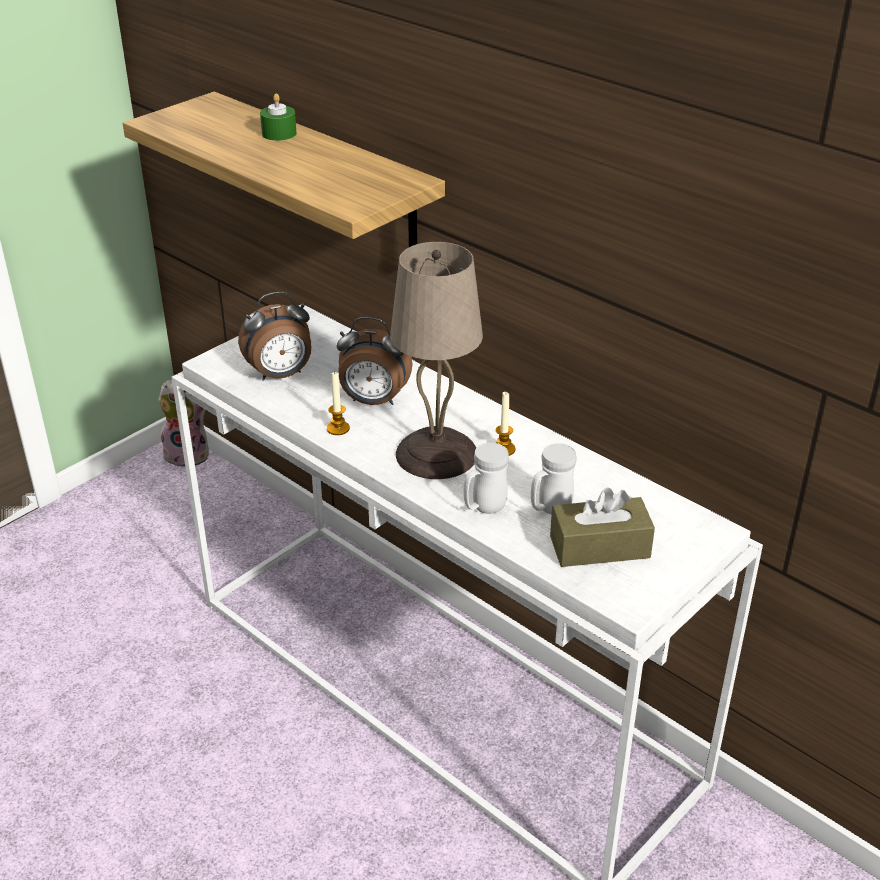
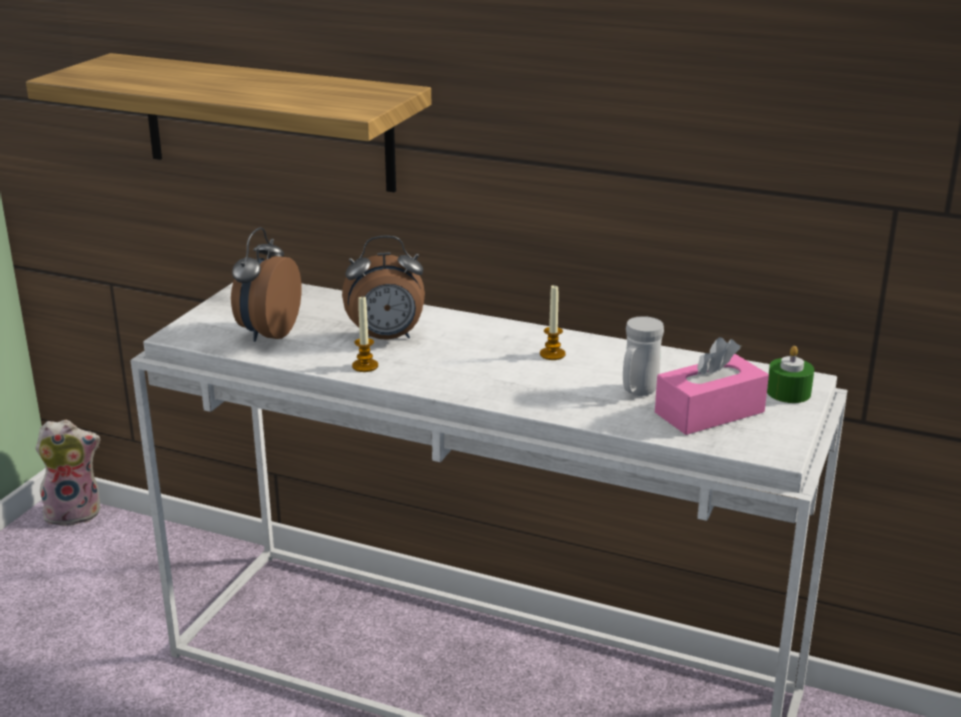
camera: 20 degrees left, 10 degrees down
(279, 133) = (218, 73): green candle -> green candle (788, 392)
(280, 375) = (267, 333): alarm clock -> alarm clock turned 150 degrees clockwise
(436, 452) = (486, 368): beige table lamp -> none
(484, 508) = (571, 403): white mug -> none
(599, 547) = (709, 412): brown tissue box -> pink tissue box

